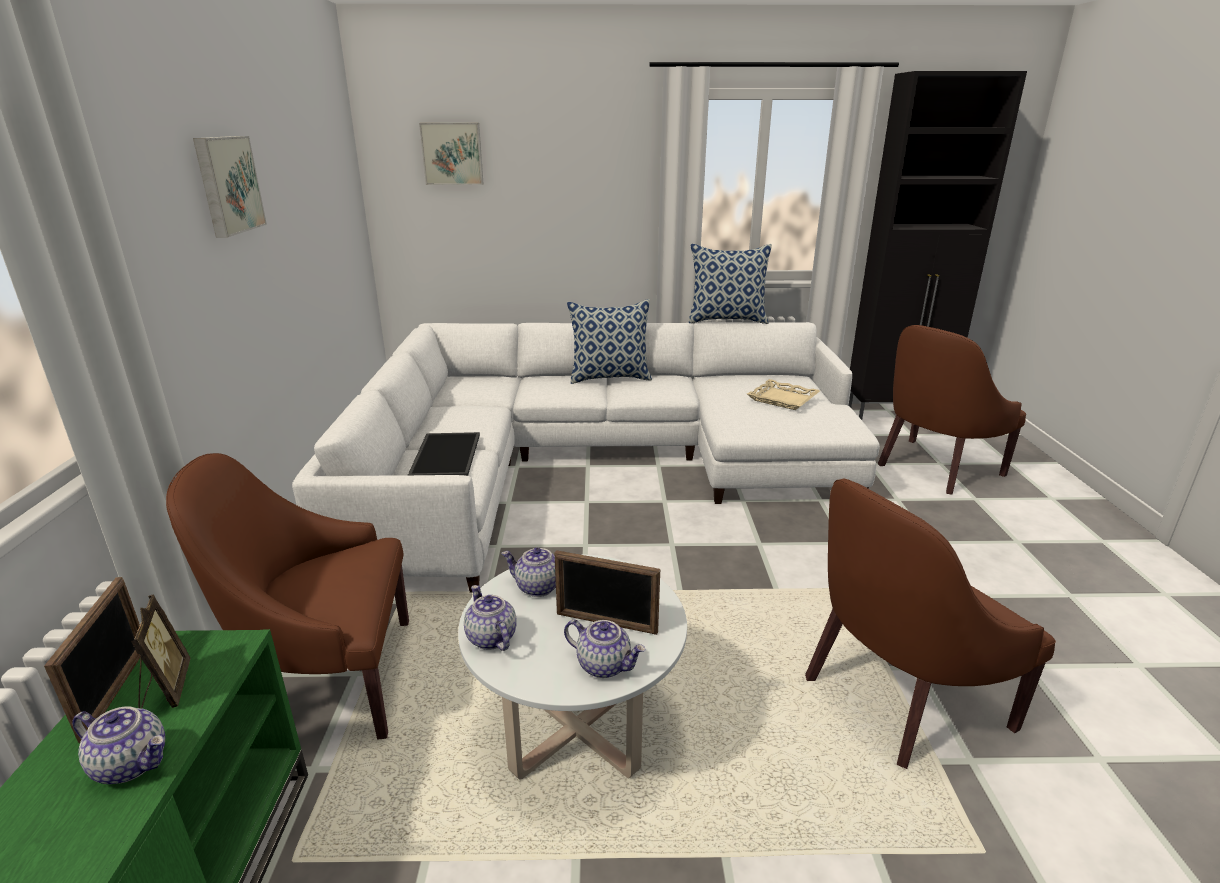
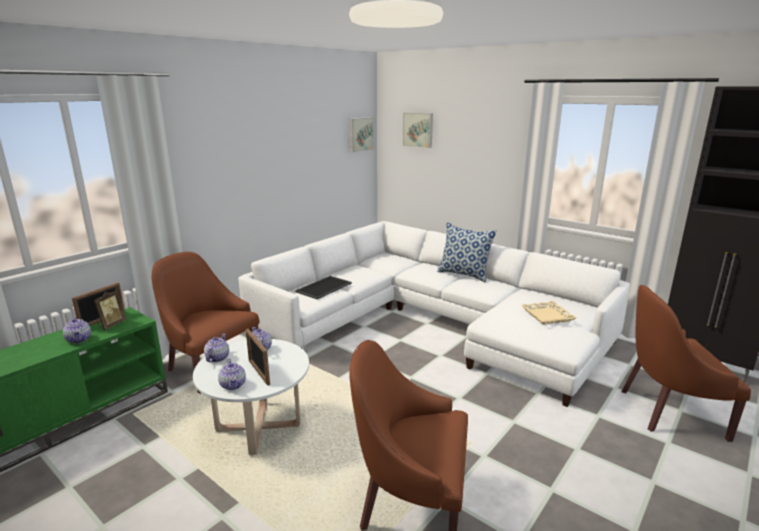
camera: 40 degrees right, 5 degrees down
(227, 185) = (257, 143): picture -> picture (360, 134)
(727, 320) = (556, 255): pillow -> none

